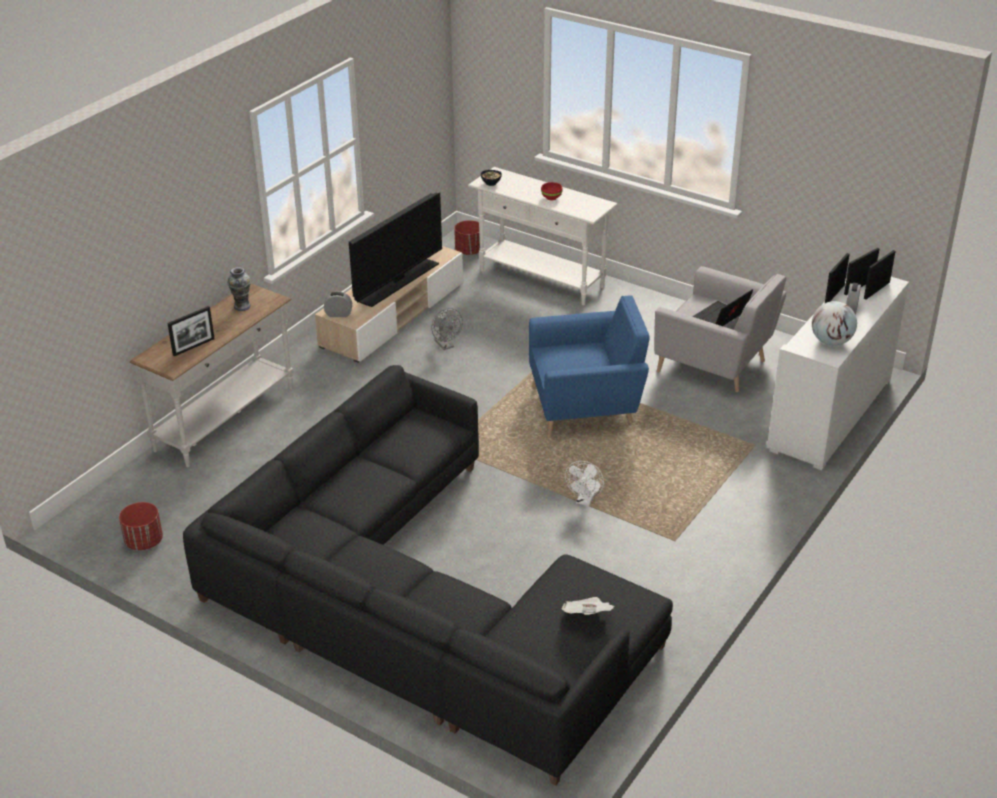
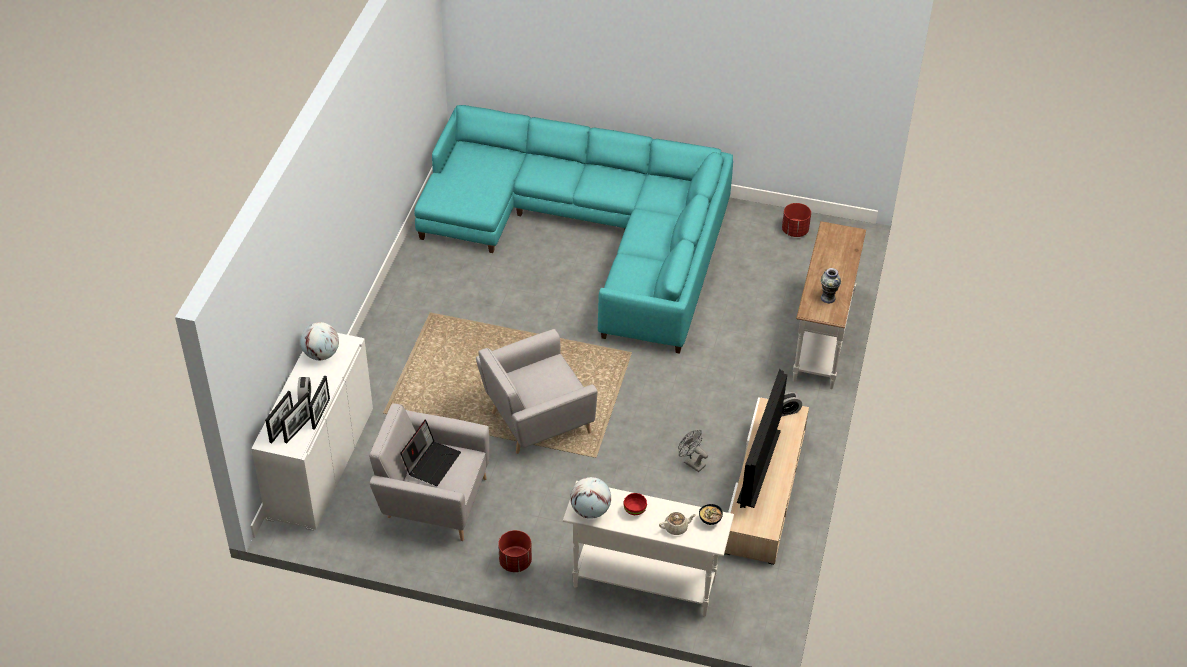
camera: 160 degrees right, 10 degrees up
(193, 347) = (830, 250): picture frame -> none
(416, 602) = (589, 232): black sofa -> turquoise sofa
(469, 251) = (743, 612): red planter -> red planter (515, 562)
(522, 184) = (676, 527): none -> beige teapot
(585, 500) = (505, 330): white fan -> none
(586, 407) = (535, 420): blue armchair -> grey armchair
(587, 616) = (463, 180): newspaper -> none
(590, 203) = (590, 510): none -> globe

